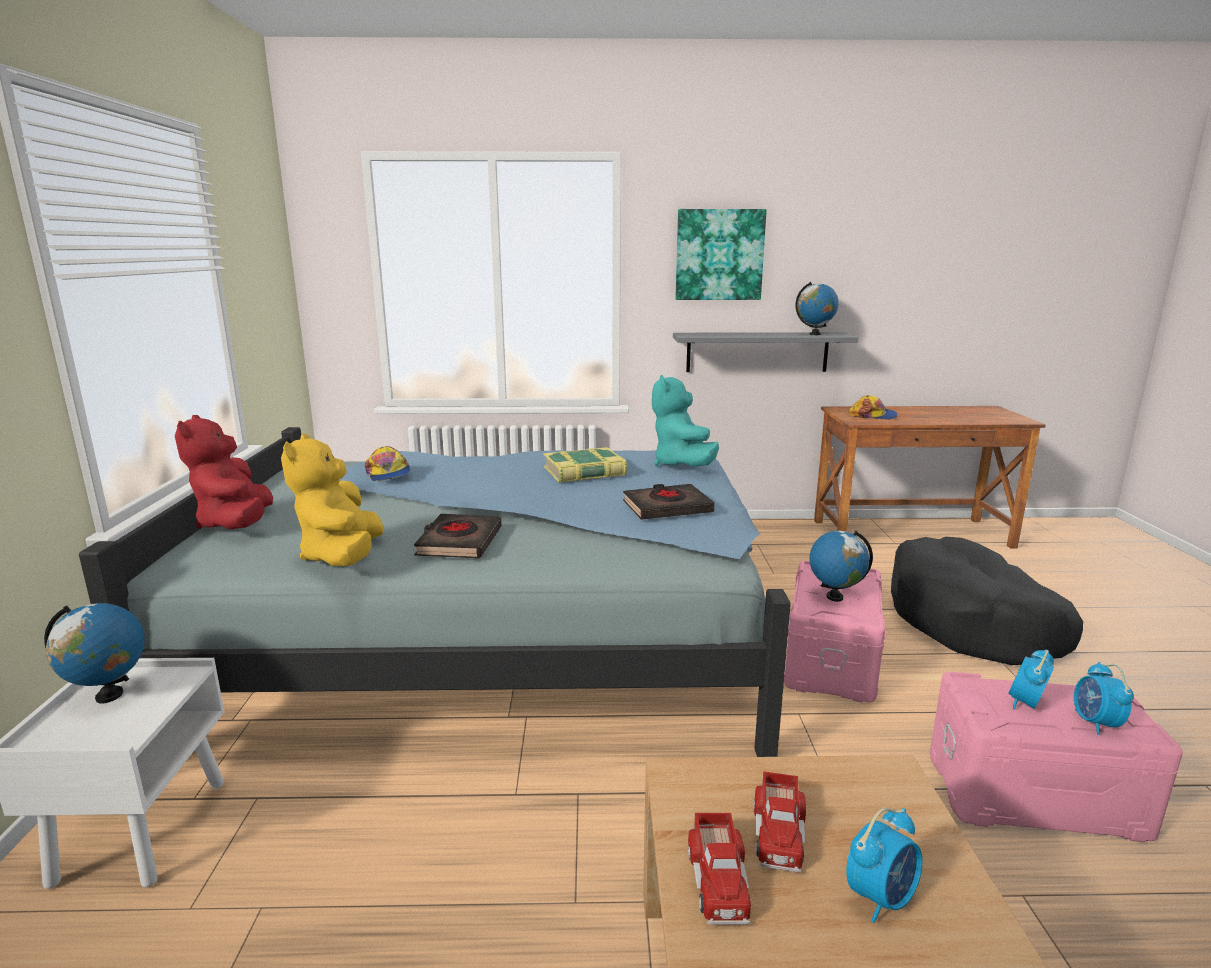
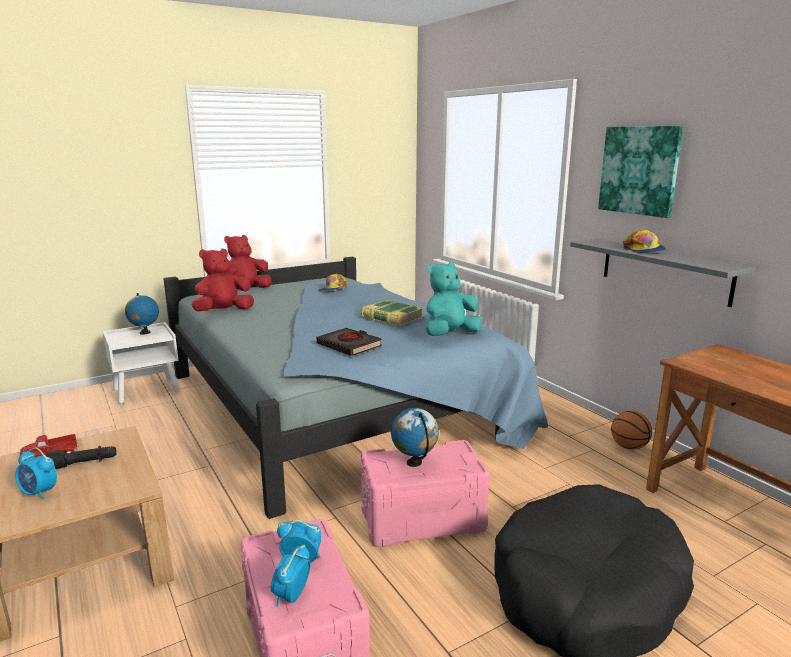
camera: 60 degrees right, 0 degrees up
(342, 557) = (223, 312): yellow plush toy -> red plush toy
(459, 542) = (258, 323): black book -> none
(764, 530) = (629, 447): none -> basketball
(779, 832) = (83, 464): toy truck -> black flashlight
(815, 334) = (703, 262): globe -> none
(873, 415) = (727, 365): cap -> cap (643, 250)
(1095, 723) = (291, 596): alarm clock -> alarm clock turned 45 degrees counterclockwise

